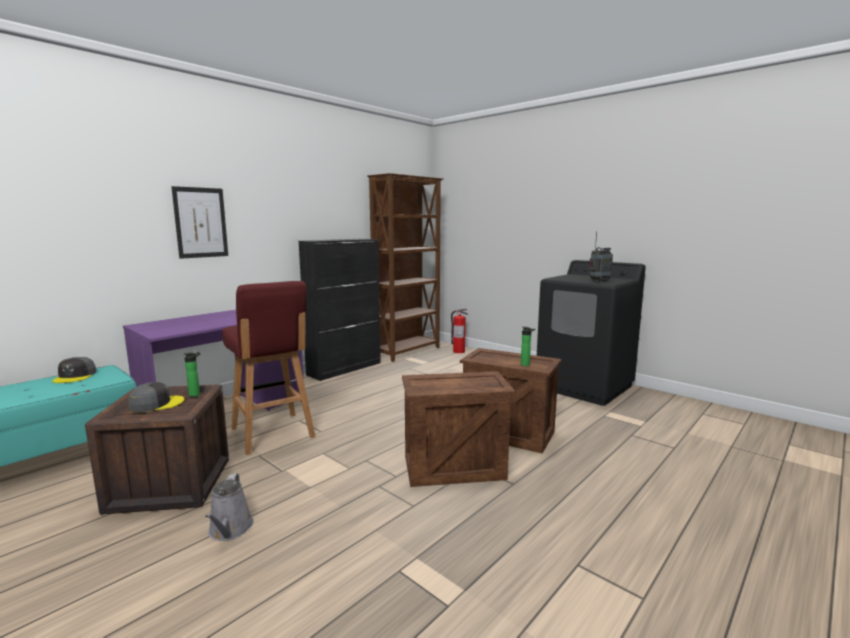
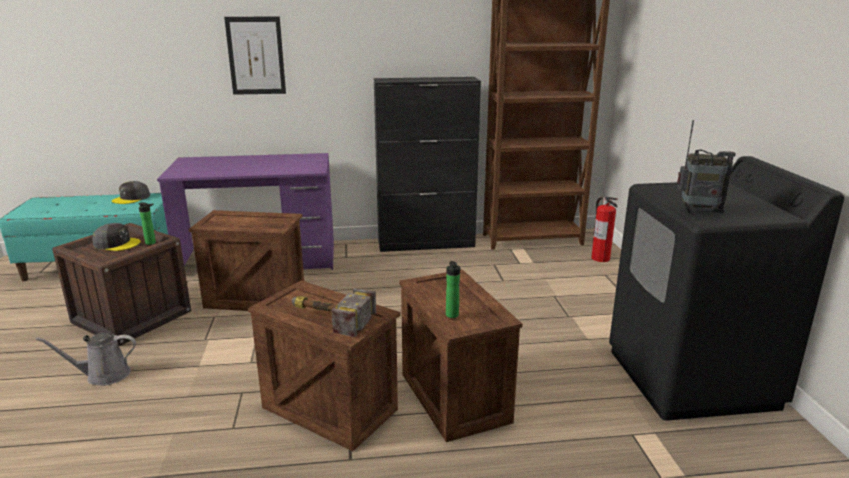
camera: 40 degrees right, 10 degrees up
(230, 530) = (103, 375): grey watering can -> grey watering can turned 45 degrees clockwise
(272, 434) = (254, 298): red stool -> crate
(468, 384) = (328, 317): none -> hammer

